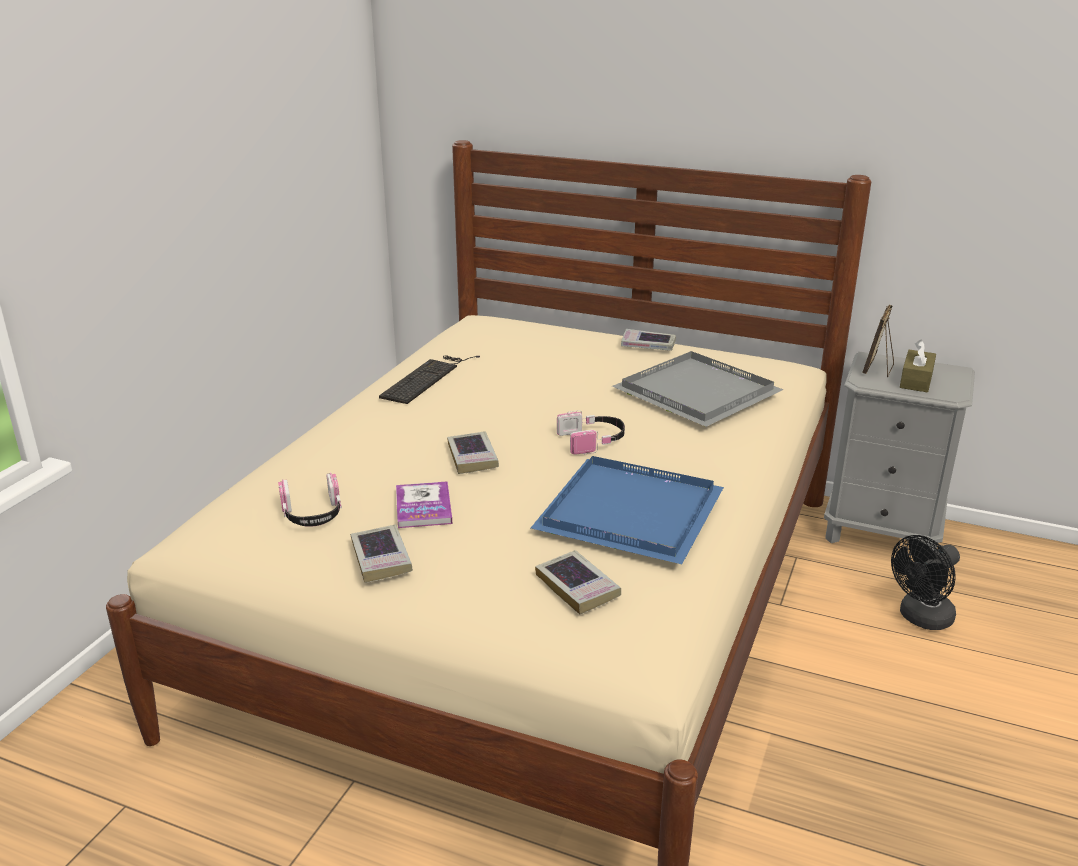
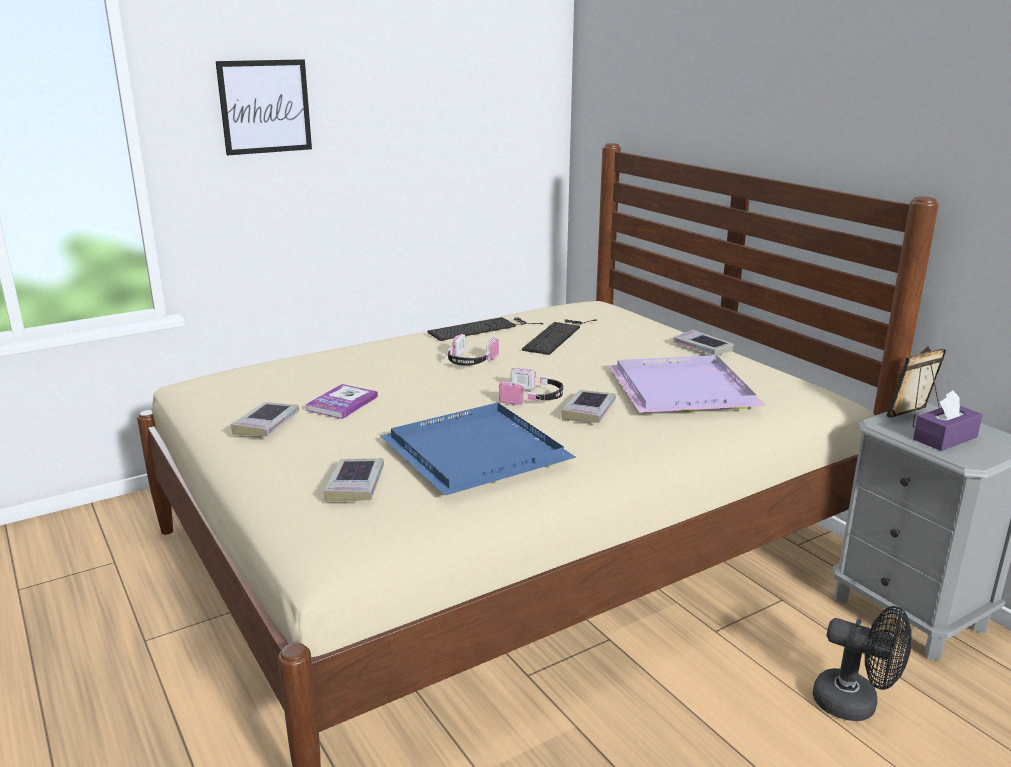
camera: 35 degrees right, 5 degrees down
(111, 154) = (265, 106): none -> picture
(312, 514) = (271, 387): headphones -> headphones (470, 362)
(472, 457) = (426, 384): book -> book (589, 411)
(512, 366) = (557, 335): none -> keyboard
(700, 393) = (685, 390): grey tray -> purple tray
(916, 380) = (945, 438): brown tissue box -> purple tissue box
(921, 618) = (855, 704): black fan -> black fan turned 150 degrees counterclockwise

